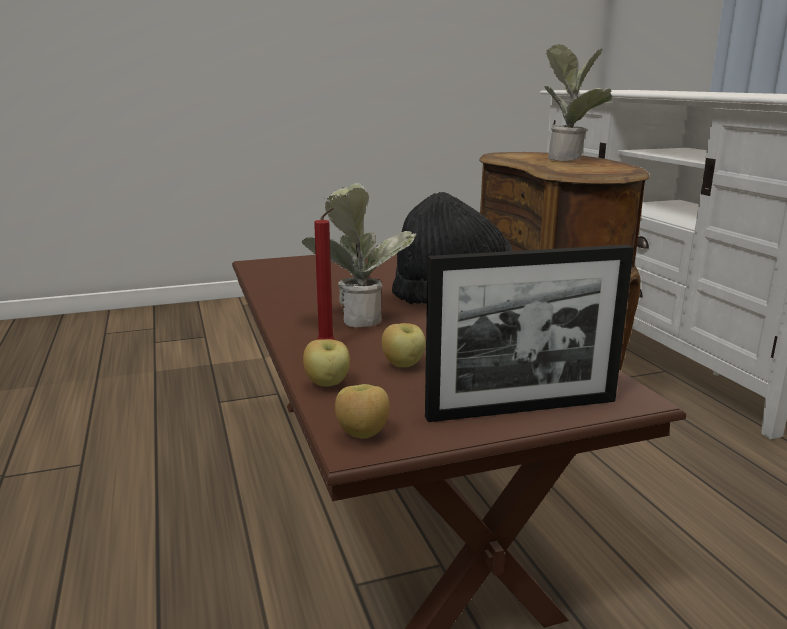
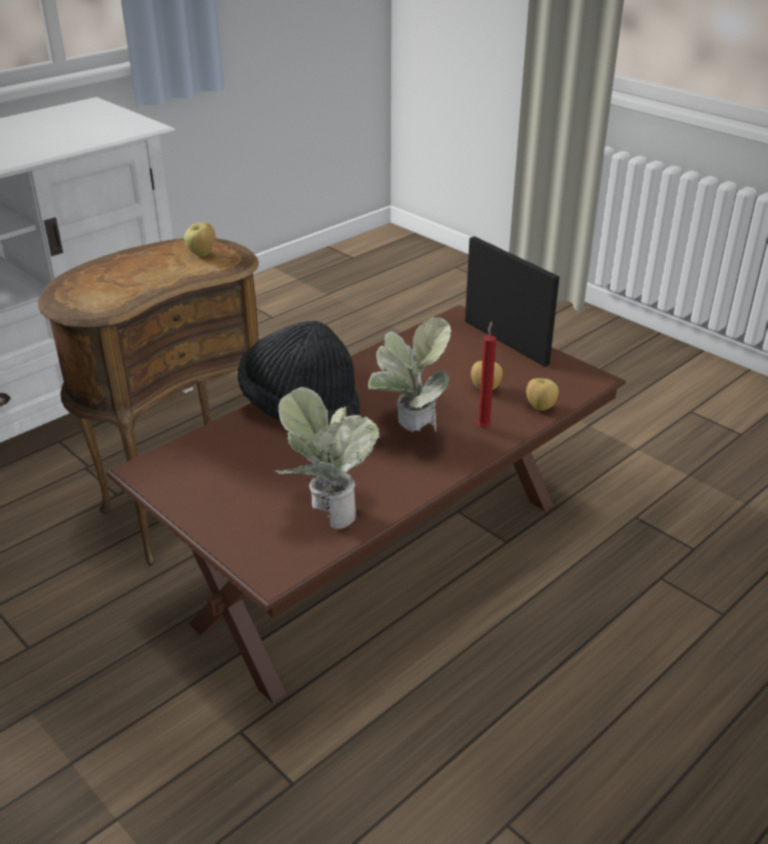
camera: 115 degrees left, 15 degrees up
(362, 434) = (583, 379): apple -> apple (202, 254)
(571, 159) = (126, 269): potted plant -> potted plant (325, 512)

